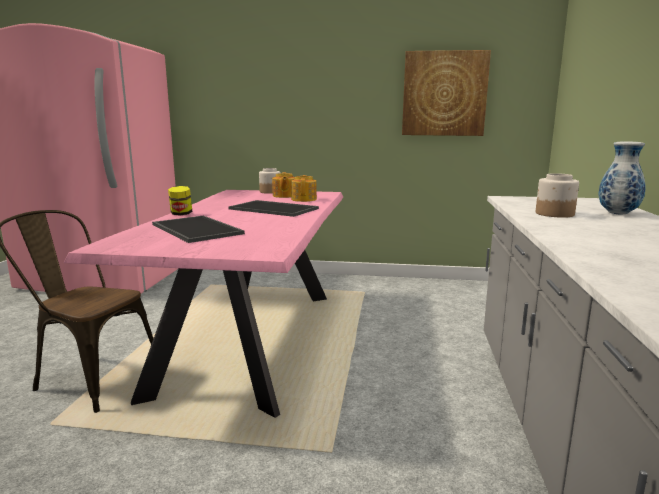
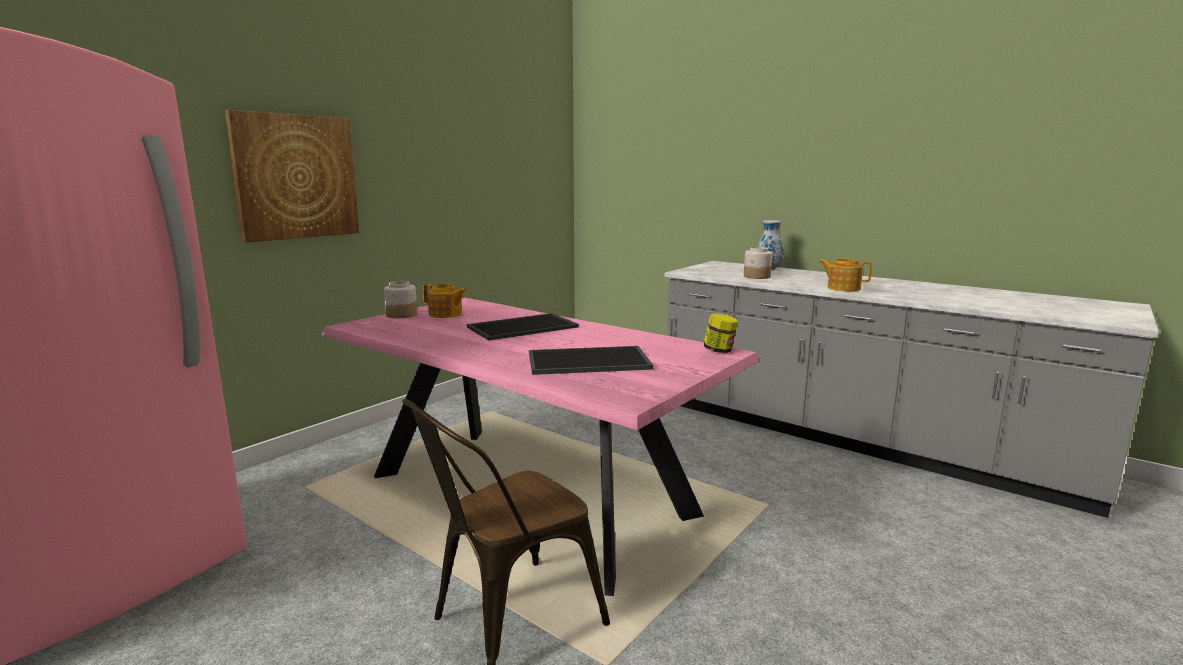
camera: 60 degrees left, 0 degrees up
(181, 214) = (482, 359): jar -> jar (719, 351)
(304, 199) = (486, 312): teapot -> teapot (843, 288)
(444, 94) = (498, 172): picture -> picture (296, 177)

